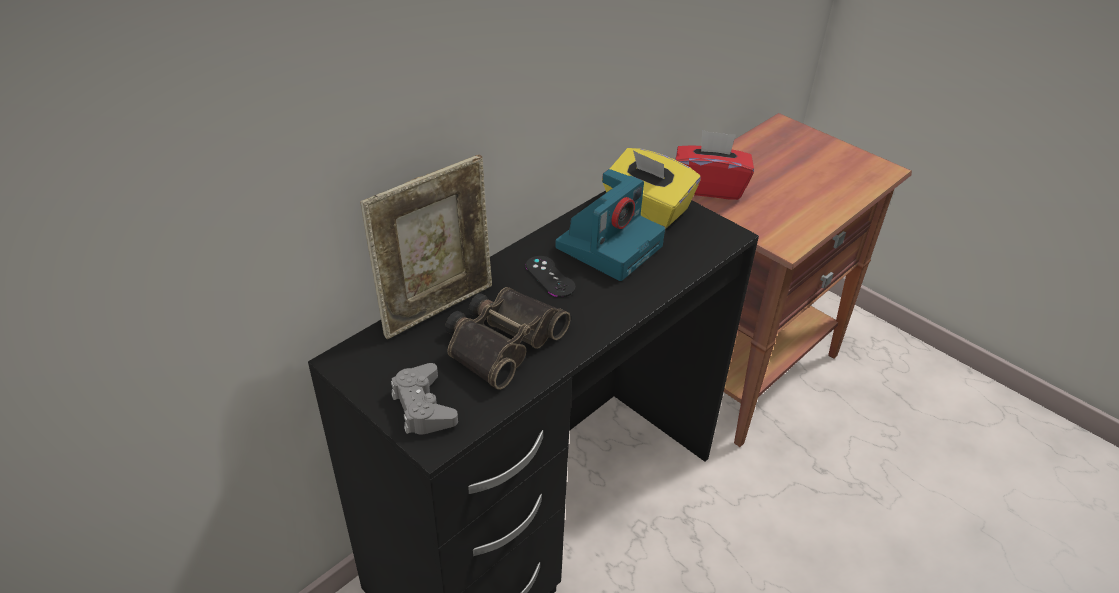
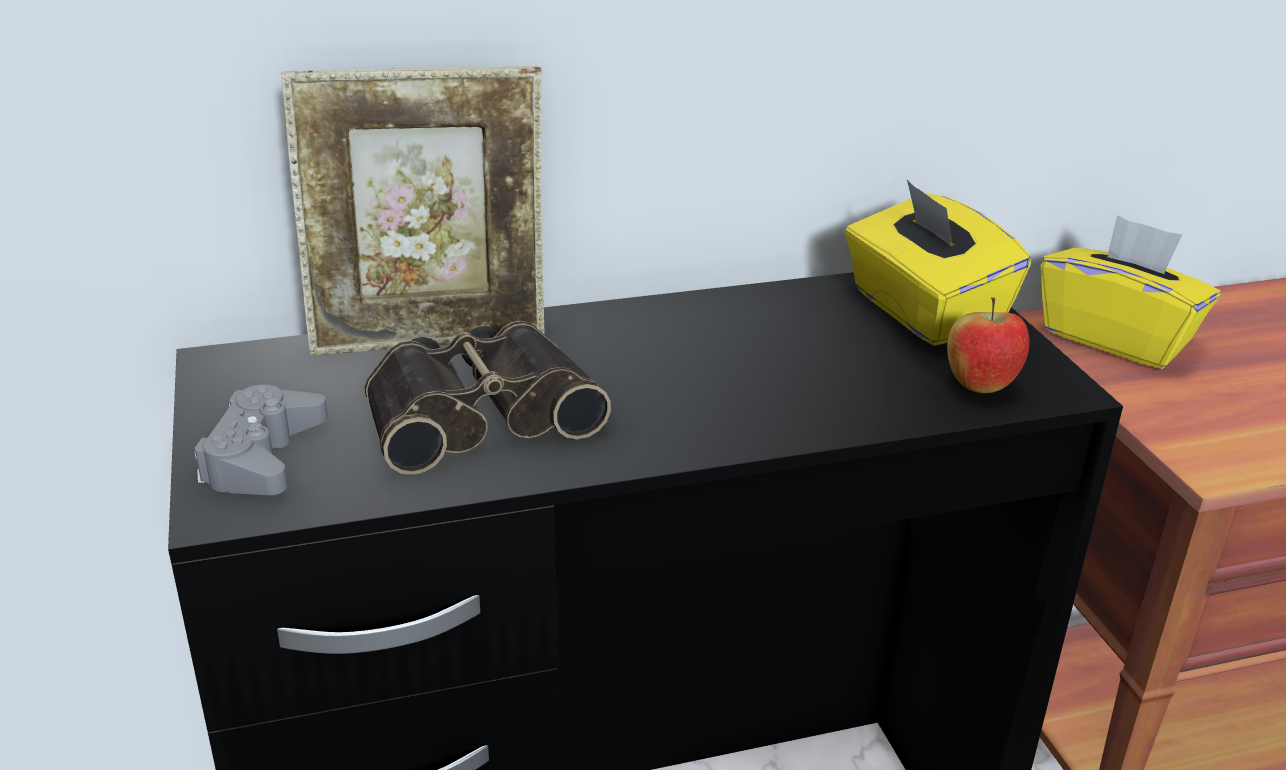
camera: 30 degrees right, 10 degrees down
(550, 276) = (652, 353): black game controller -> none
(609, 245) = (803, 341): camera -> none
(700, 245) = (980, 386): none -> apple
(709, 187) = (1116, 338): red tissue box -> yellow tissue box

